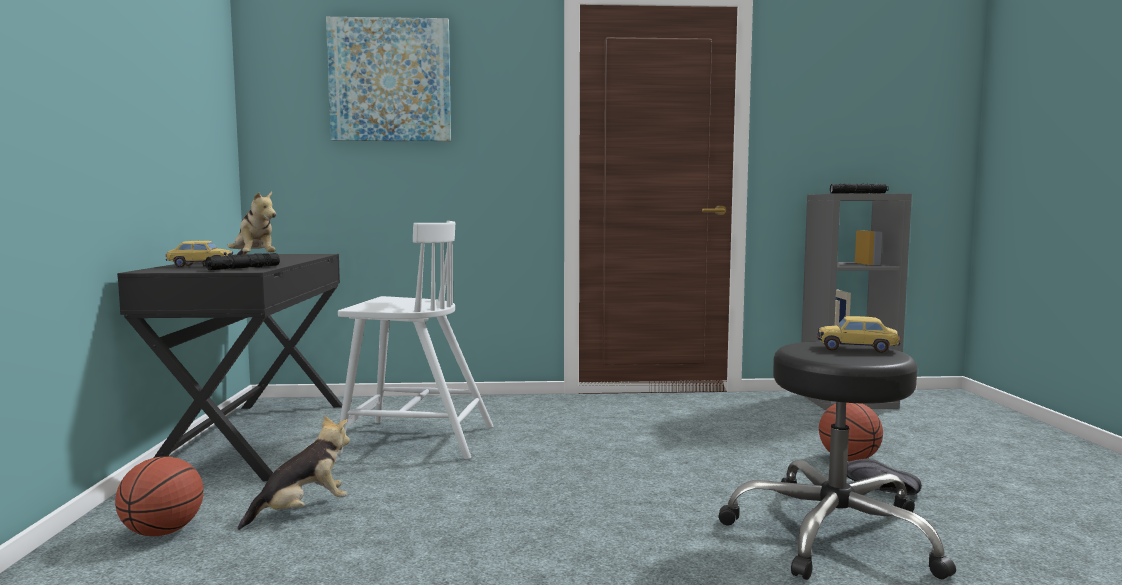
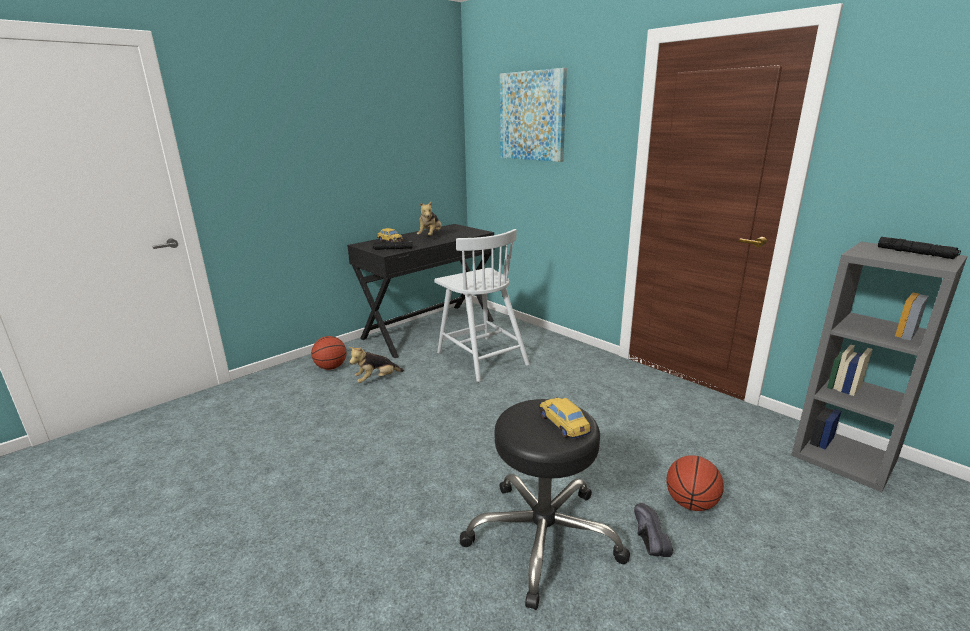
camera: 50 degrees right, 15 degrees up
(302, 511) = (376, 379): plush toy -> plush toy turned 135 degrees clockwise

